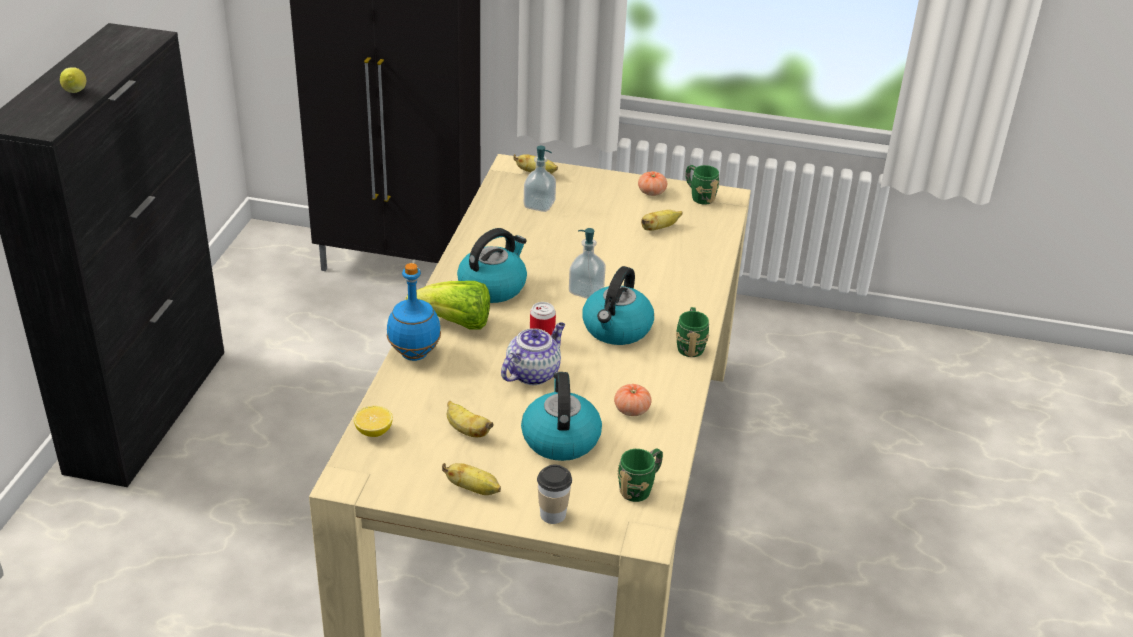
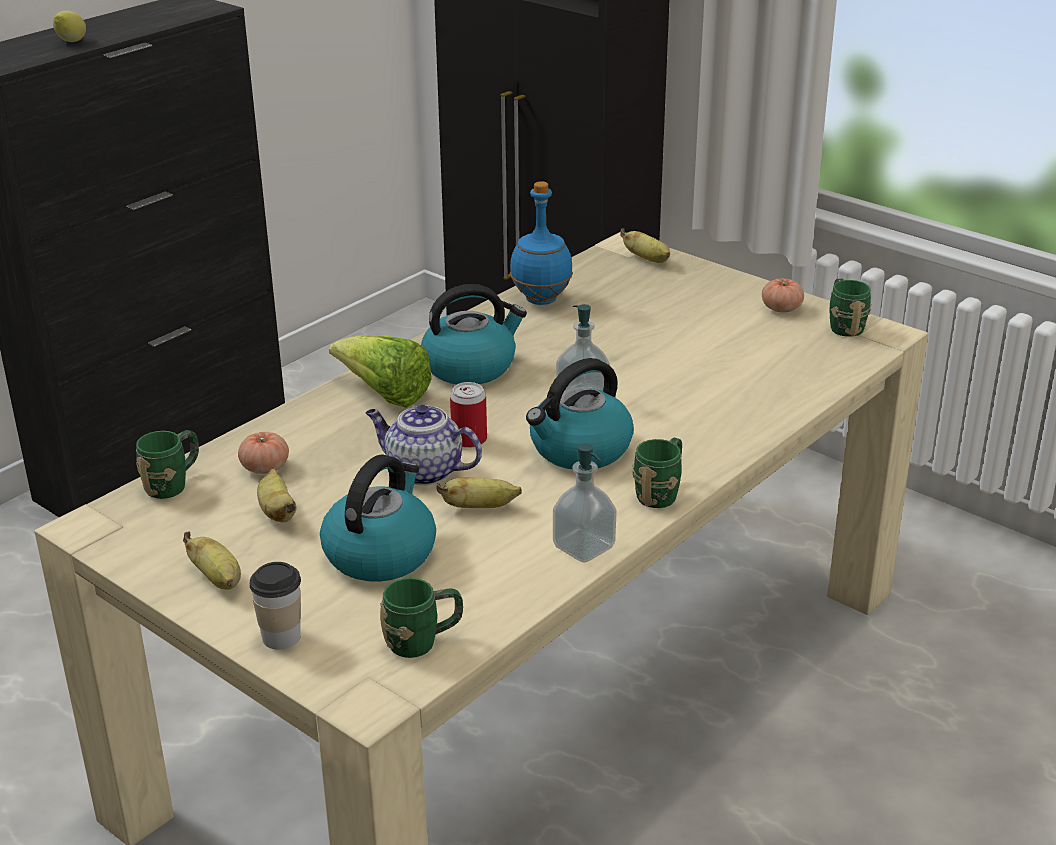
camera: 30 degrees right, 5 degrees down
(374, 432) = (173, 484): lemon -> green mug
(415, 354) = (305, 415): blue bottle -> blue bottle (542, 300)
(533, 373) = (422, 471): teapot -> teapot turned 135 degrees counterclockwise
(539, 205) = (617, 293): soap dispenser -> soap dispenser (583, 547)
(631, 410) = (505, 547): tomato -> tomato (265, 467)
(659, 228) = (751, 350): banana -> banana (480, 507)

